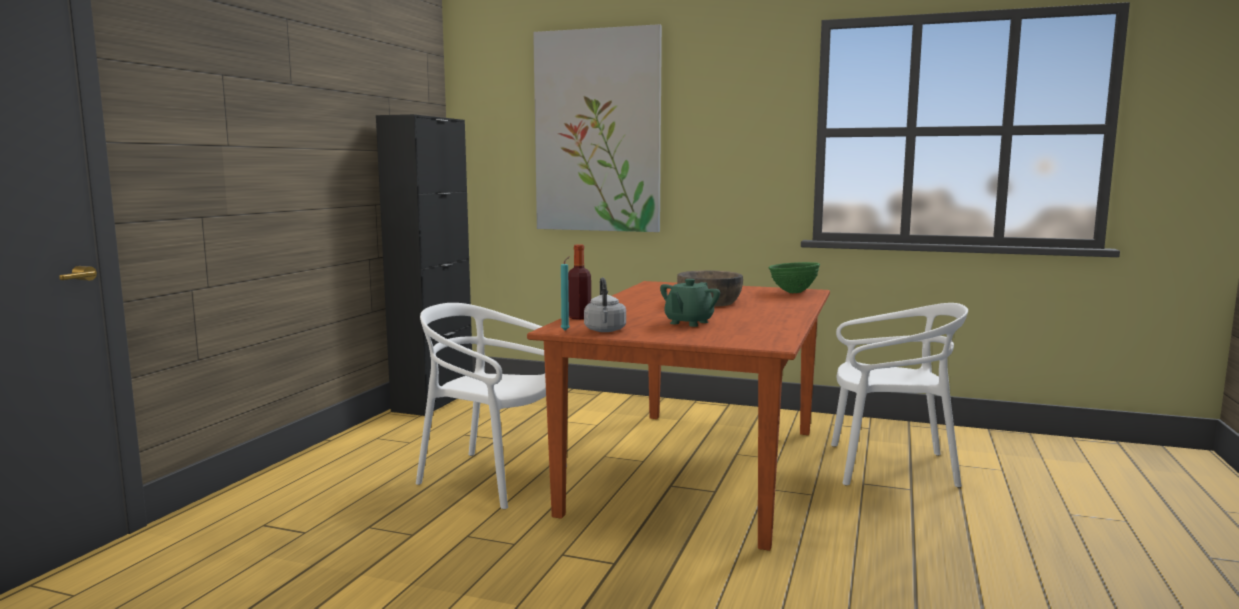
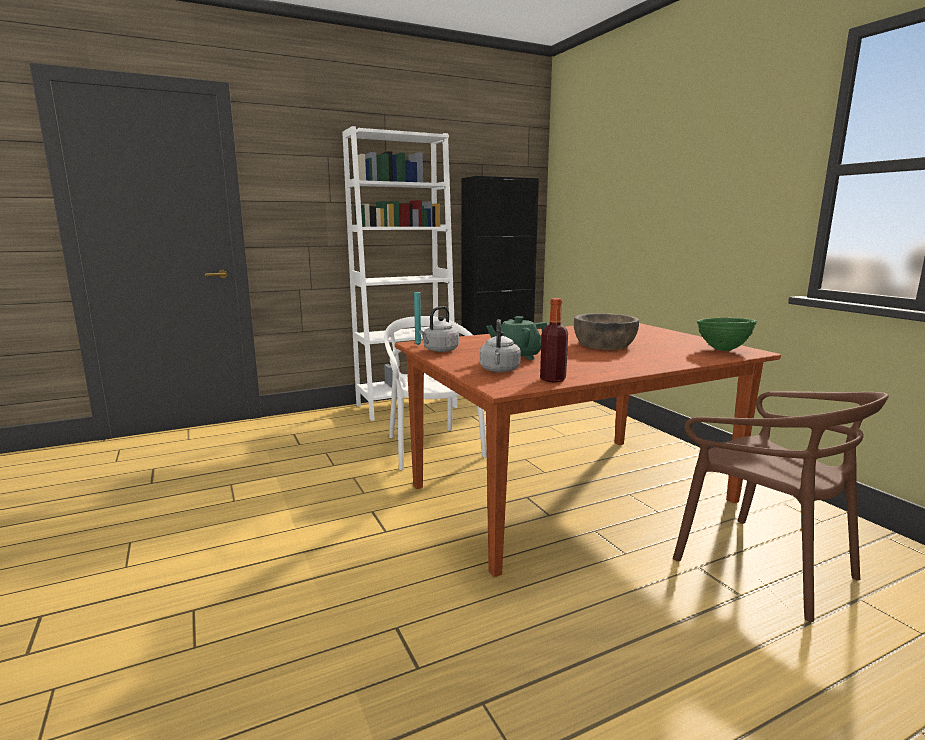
camera: 45 degrees right, 5 degrees up
(357, 447) = (406, 406): none -> white bookcase
(579, 317) = (463, 338): bottle -> bottle (552, 379)
(597, 131) = (634, 182): picture -> none
(721, 335) = (499, 370): none -> grey kettle
(890, 467) = (763, 565): white chair -> brown chair

